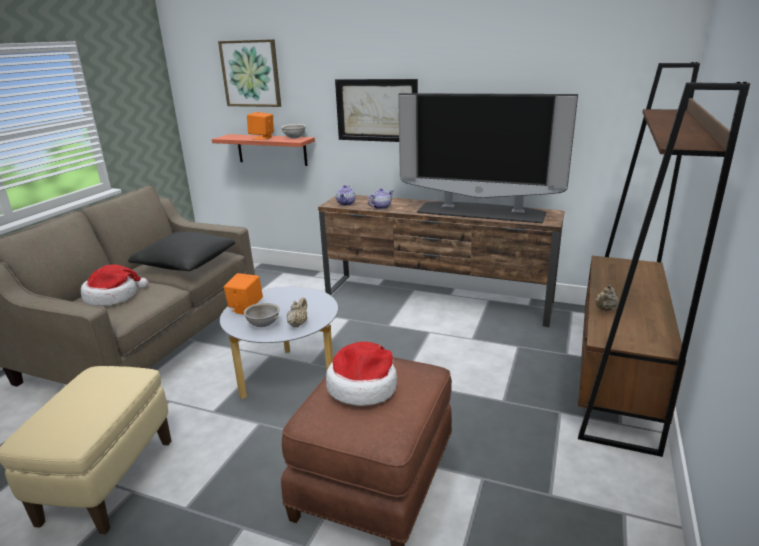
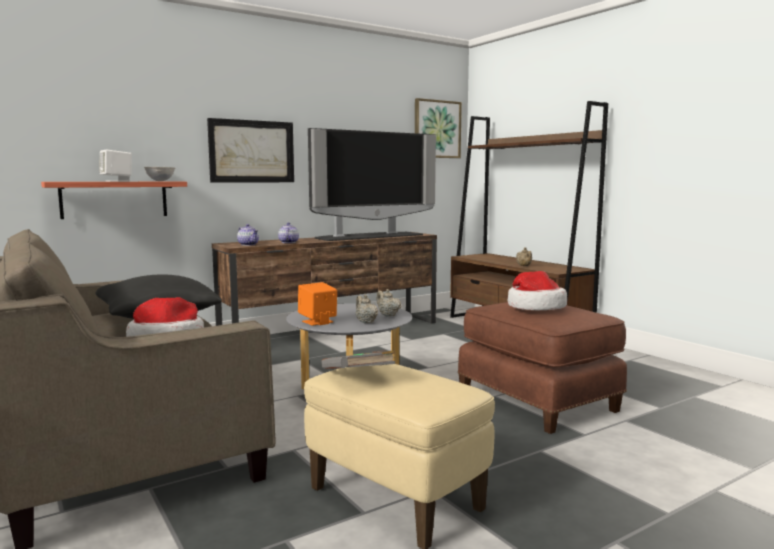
camera: 55 degrees left, 15 degrees down
(86, 384) = (358, 378): none -> grey book
(251, 73) = (89, 104): picture -> picture (437, 129)
(262, 138) = (117, 181): orange speaker -> white speaker
(263, 324) = (365, 322): grey bowl -> beige teapot

